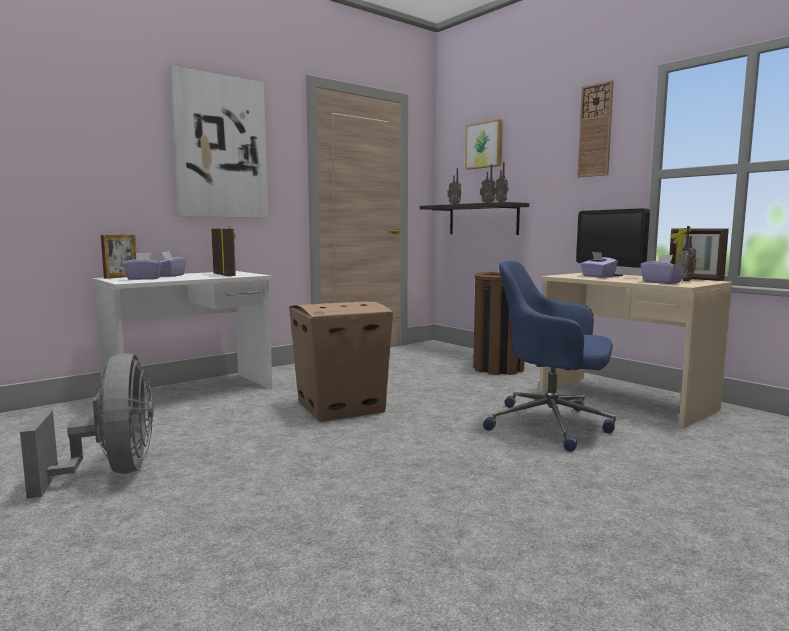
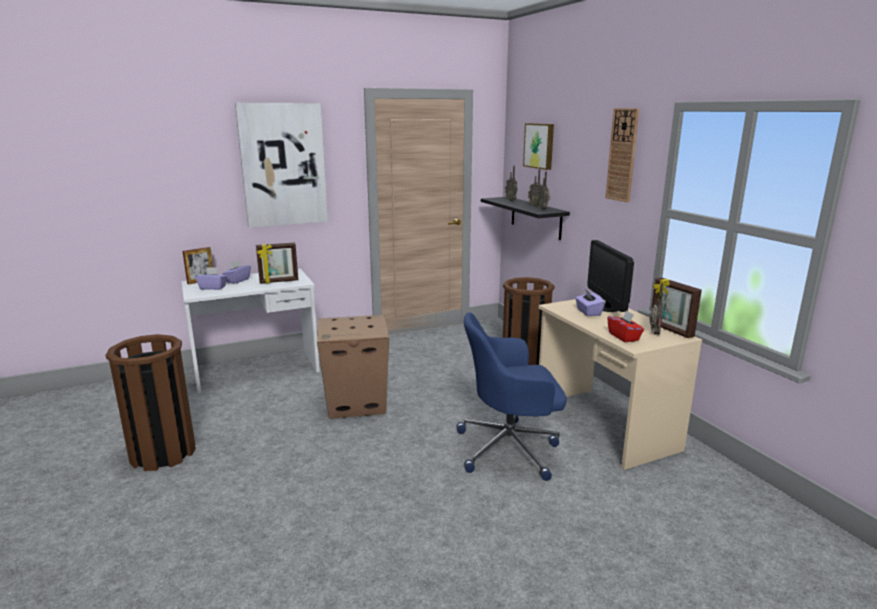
camera: 15 degrees right, 10 degrees up
(112, 472) = (163, 453): grey fan -> brown trash can
(225, 275) = (279, 281): picture frame -> picture frame turned 90 degrees clockwise
(552, 425) = (510, 448): blue office chair -> blue office chair turned 45 degrees counterclockwise
(661, 282) = (624, 337): purple tissue box -> red tissue box

